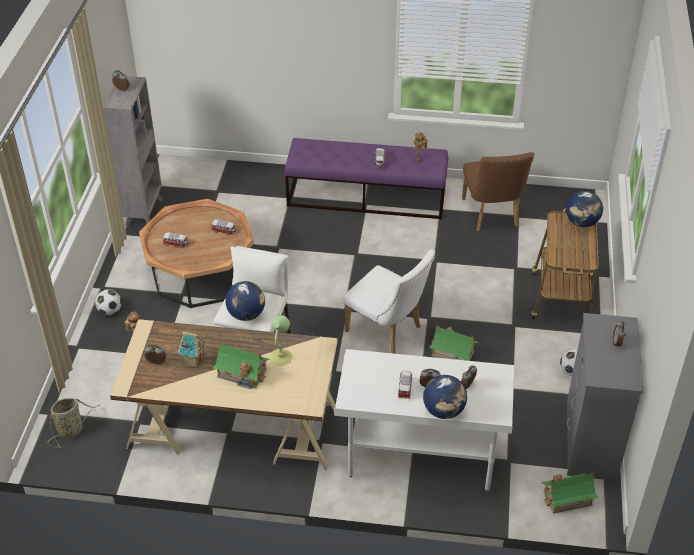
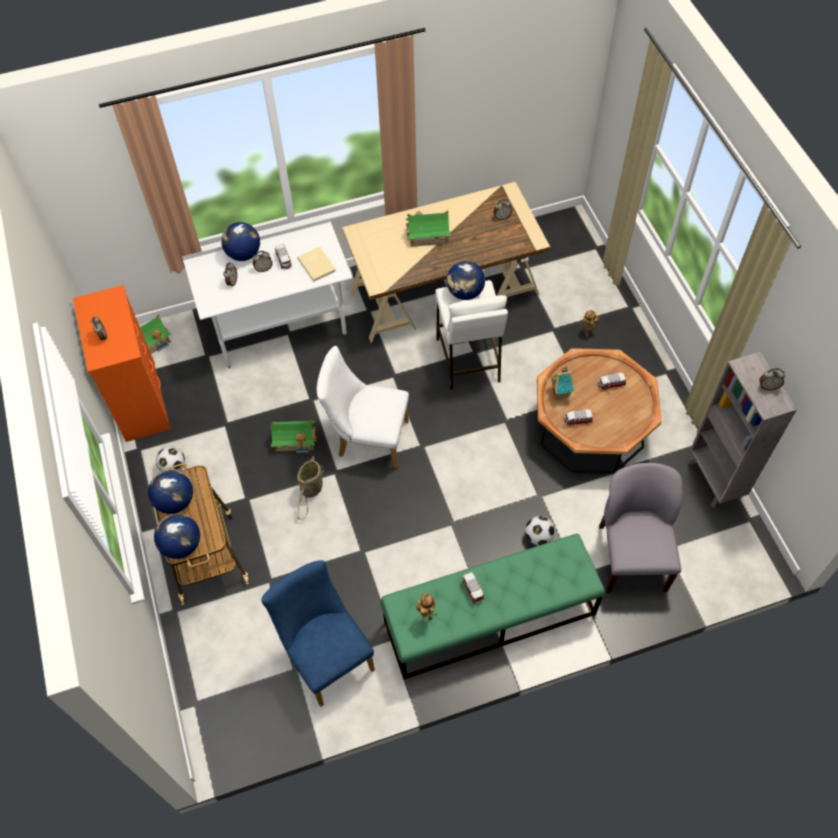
camera: 155 degrees right, 15 degrees up
(72, 430) = (567, 242): basket -> basket (311, 490)
(110, 311) = (635, 351): football -> football (538, 537)
(193, 361) = (474, 230): toy house -> toy house (561, 394)
(244, 194) = (631, 556): none -> grey chair
(281, 357) = (406, 260): table lamp -> none
(367, 197) = (489, 618): purple bench -> green bench
(373, 371) = (317, 264): none -> beige book
(491, 216) = (326, 655): brown chair -> blue chair
(579, 250) = (175, 501): none -> globe
(590, 442) = (141, 400): grey dresser -> orange dresser

